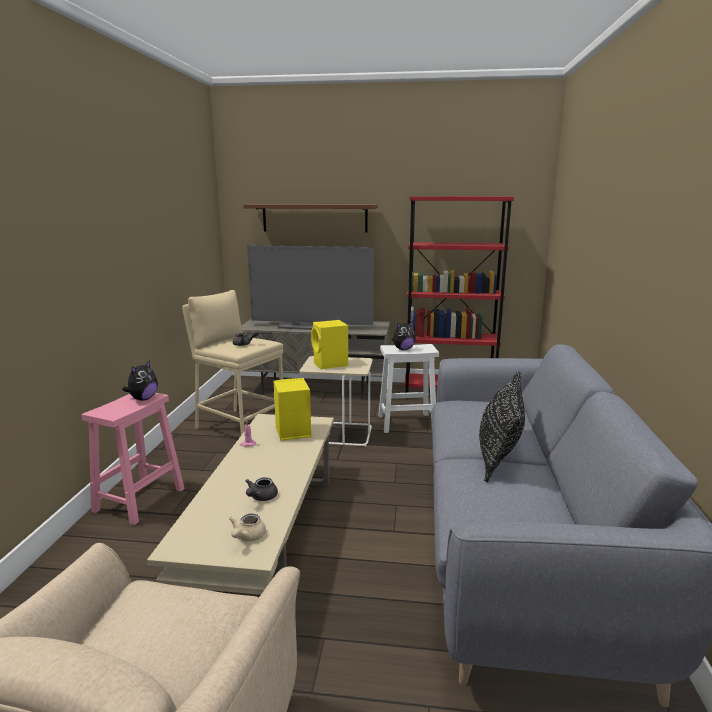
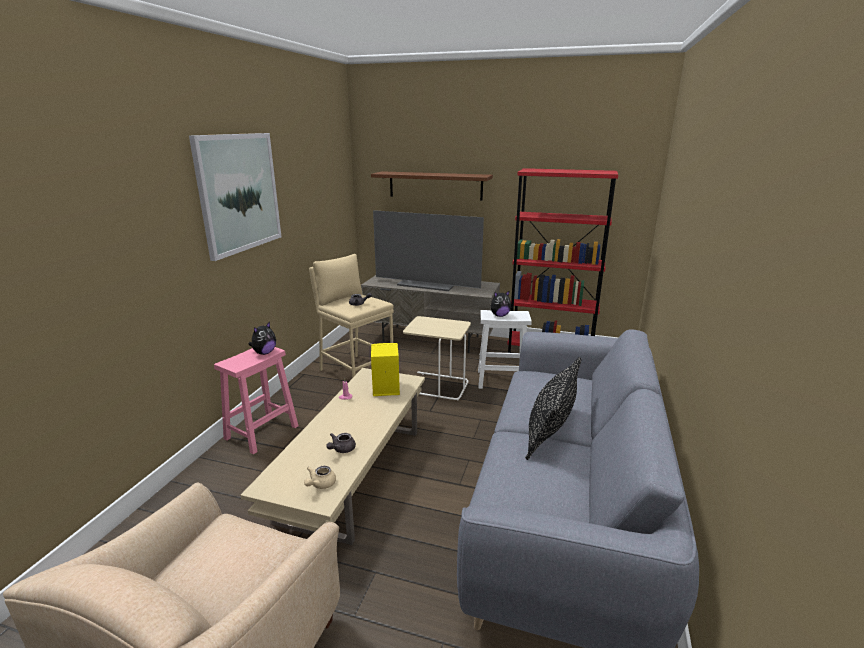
camera: 10 degrees right, 5 degrees up
(105, 210) = (239, 193): none -> picture
(330, 364) = (431, 326): yellow speaker -> none

